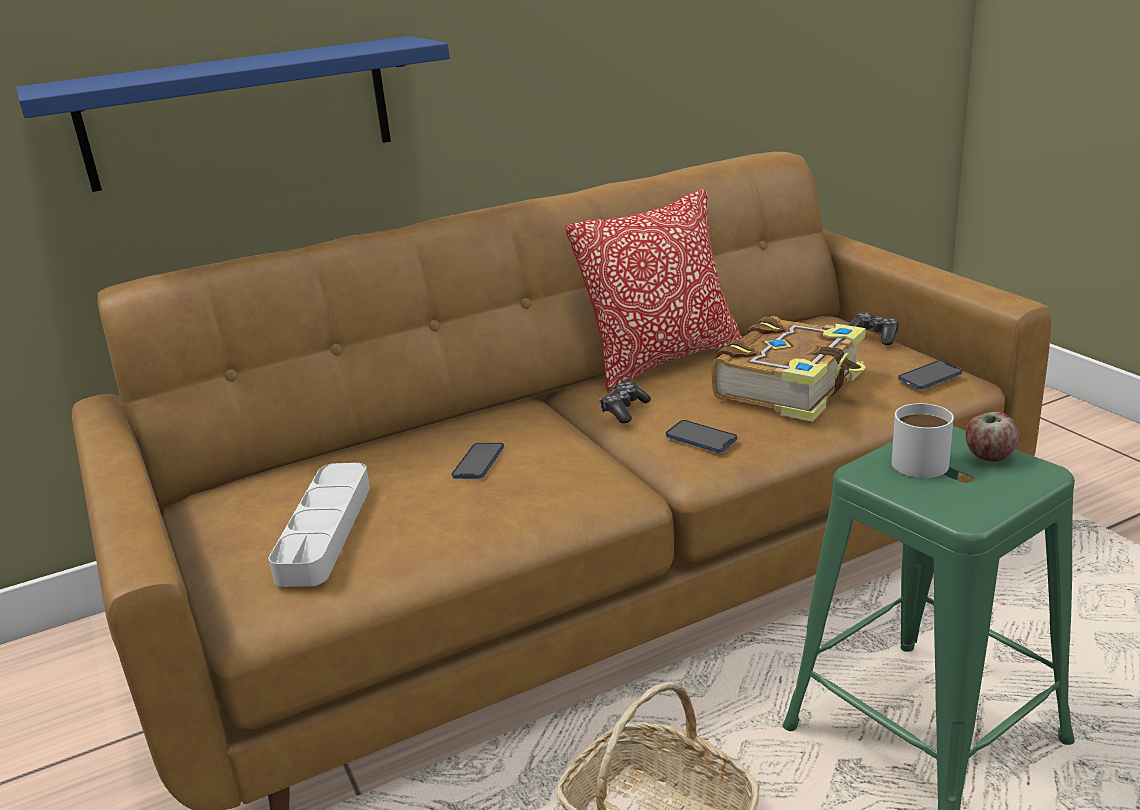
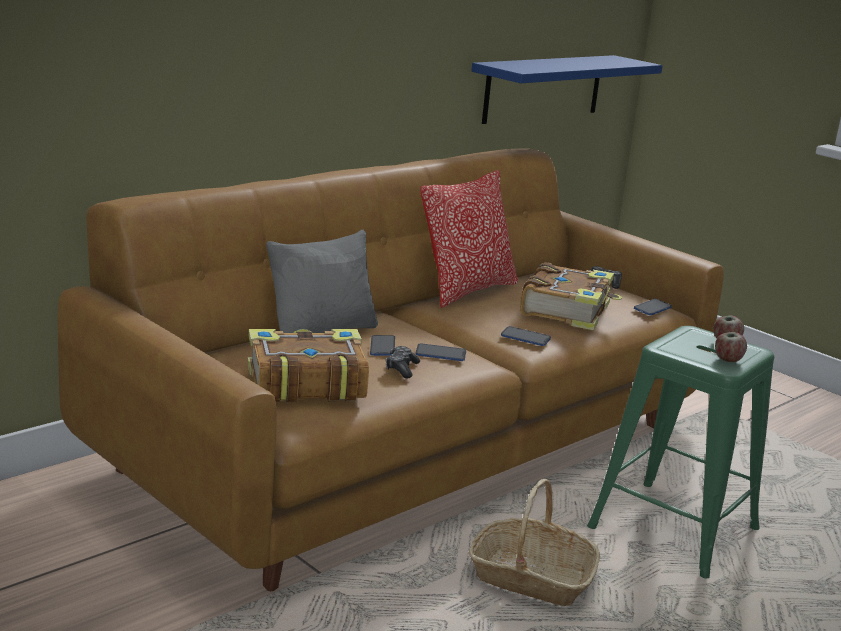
camera: 20 degrees left, 5 degrees down
(238, 113) = (197, 82): blue shelf -> blue shelf (543, 88)
(325, 530) = (304, 383): grey tray -> book
(420, 434) = (323, 329): none -> grey pillow
(554, 473) = (440, 354): none -> phone
(624, 410) = (462, 320): game controller -> game controller (401, 369)
(916, 458) = (686, 342): white mug -> none
(976, 494) = (727, 359): none -> apple

